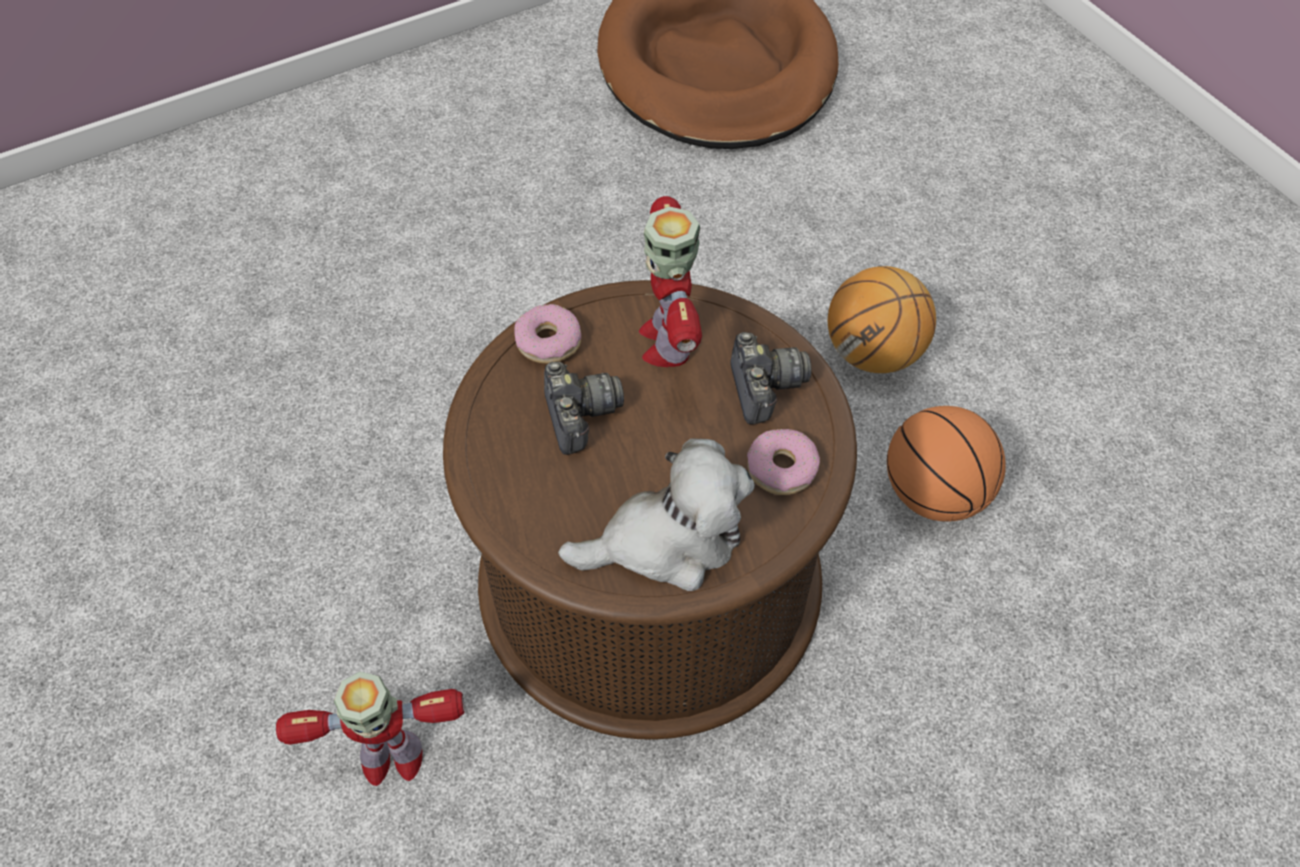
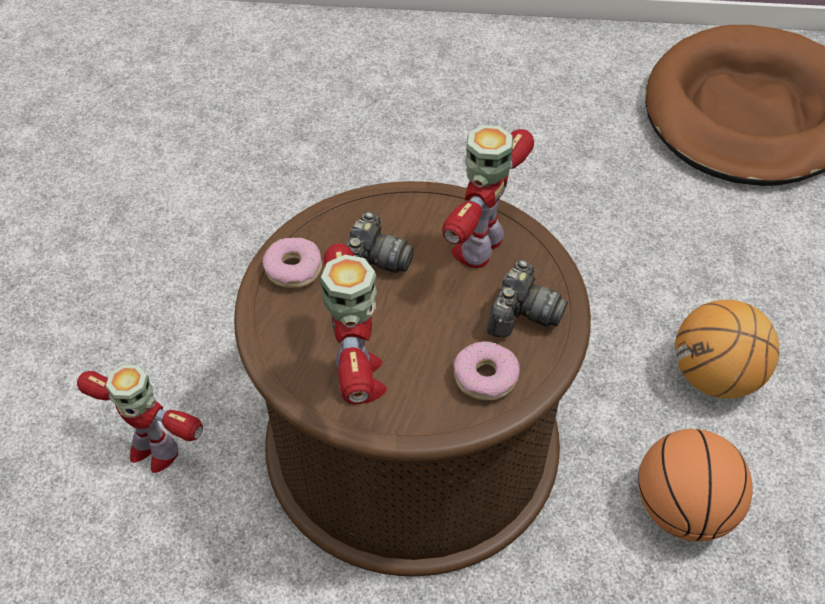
camera: 35 degrees right, 5 degrees down
(548, 341) = (395, 205): donut -> donut (294, 269)
(667, 541) = (358, 379): plush toy -> toy robot

